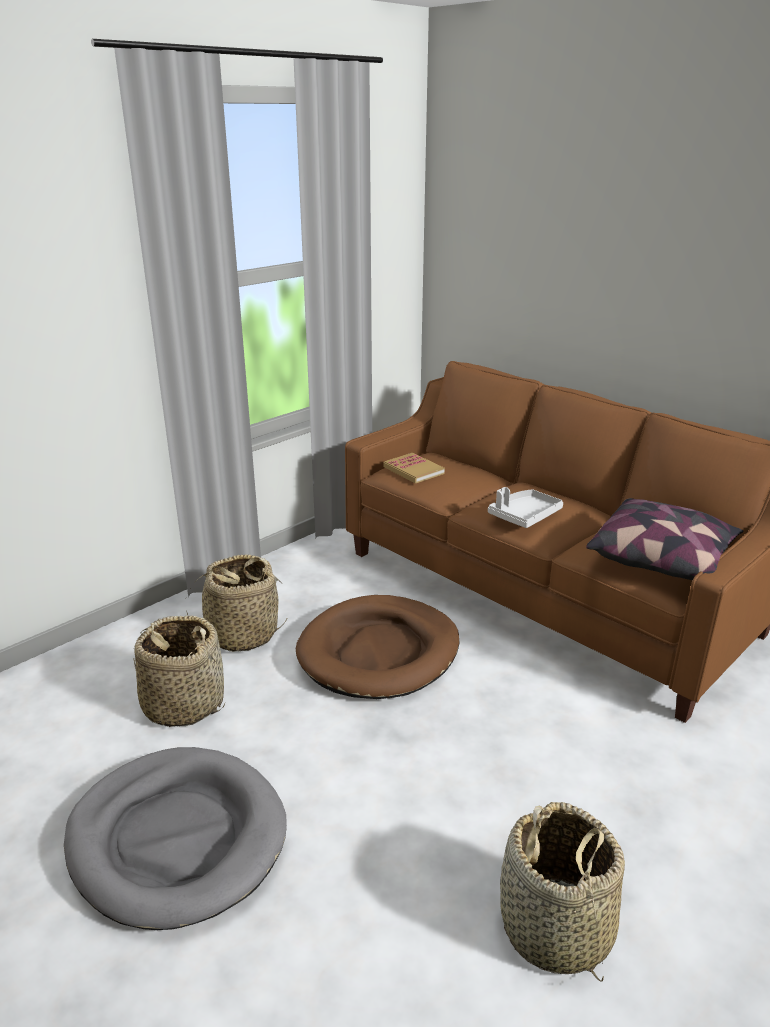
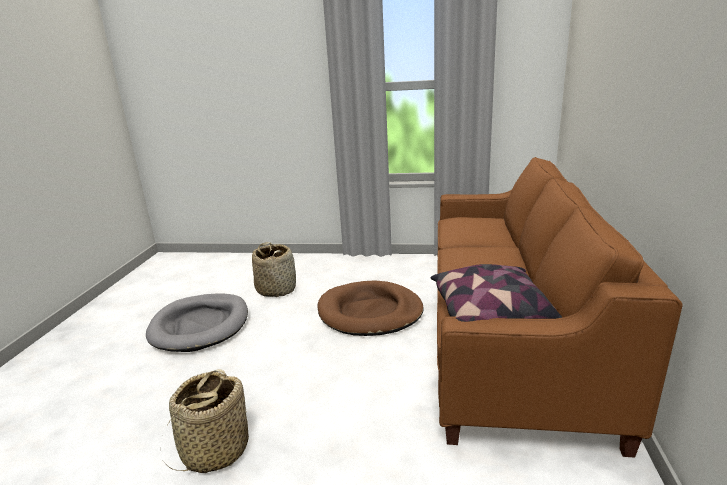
camera: 55 degrees right, 5 degrees down
(242, 634) = (337, 278): basket -> none
(413, 470) = (463, 221): book -> none
(524, 516) = (465, 259): grey tray -> none

